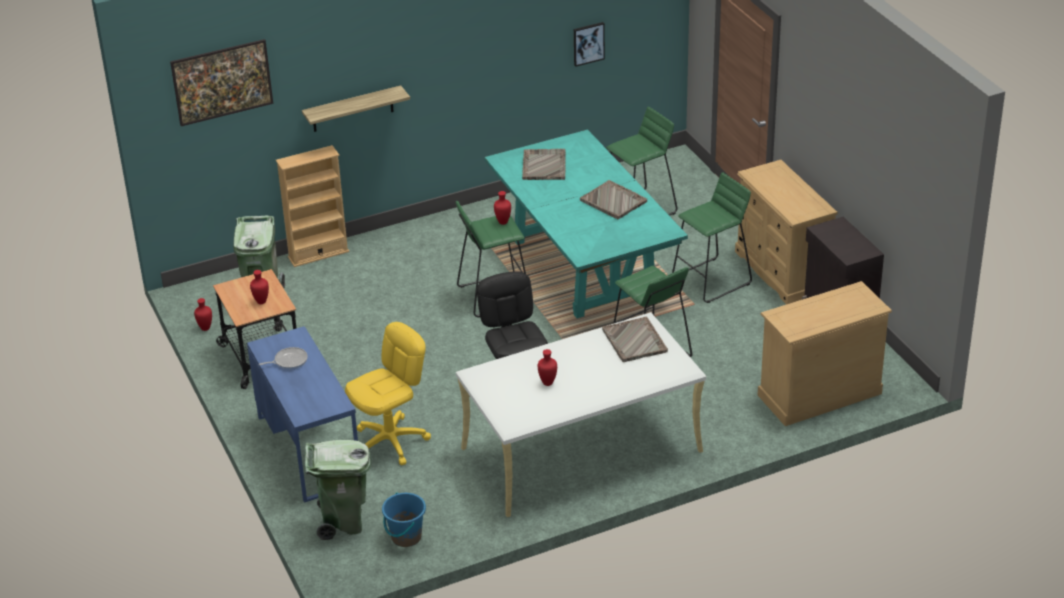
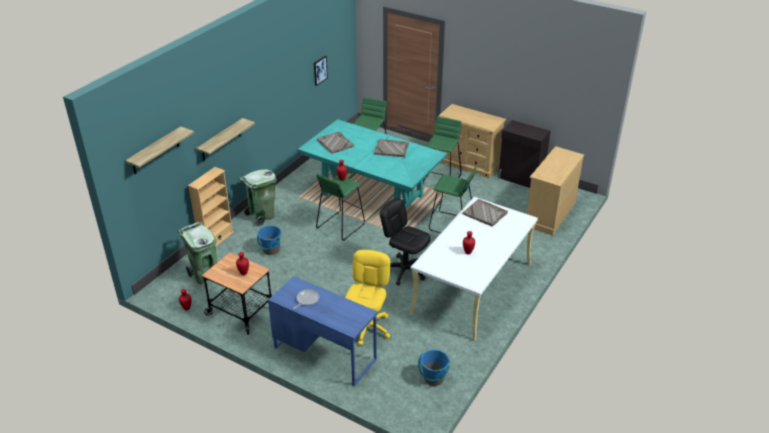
camera: 35 degrees left, 0 degrees up
(224, 98) = (155, 151): picture -> shelf
(343, 522) = (389, 387): green trash can -> green trash can (262, 216)
(372, 294) = (271, 250): none -> blue bucket

